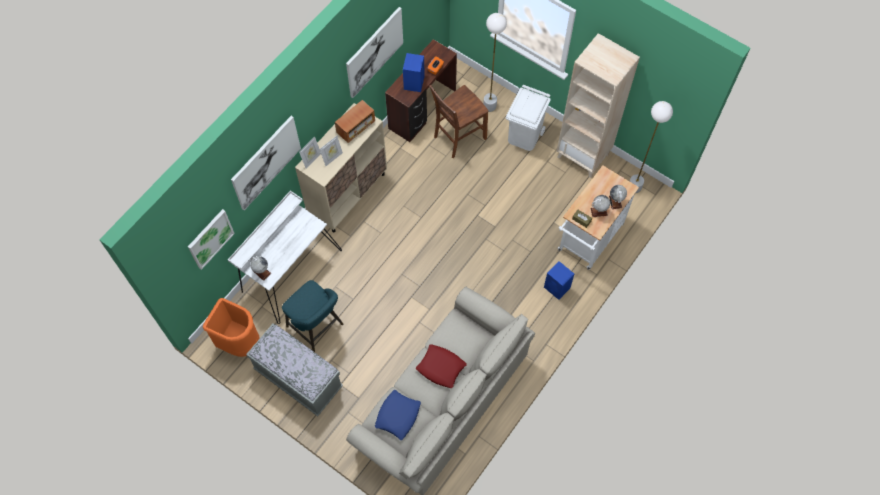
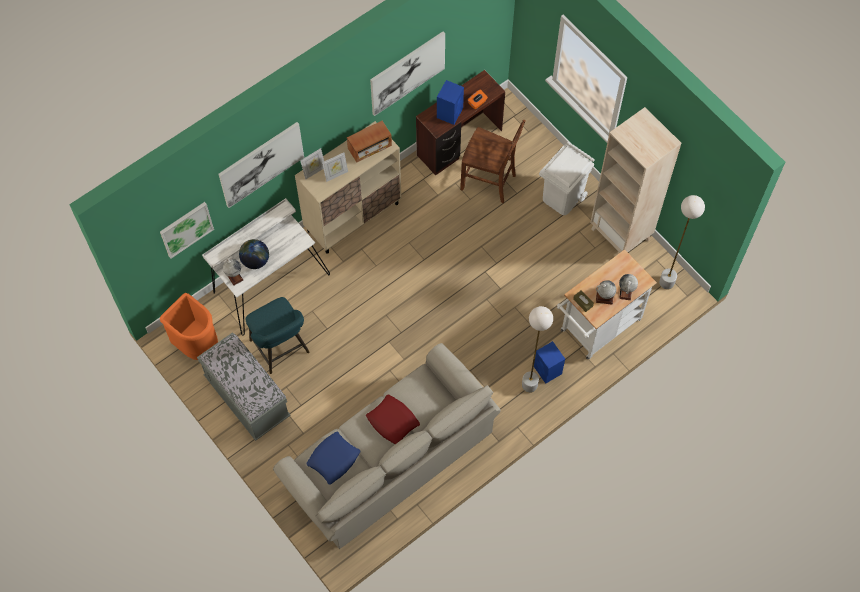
camera: 15 degrees right, 0 degrees up
(277, 253) = (255, 260): none -> globe
(458, 137) = (489, 182): brown chair -> brown chair turned 135 degrees counterclockwise
(489, 106) = (534, 156): white floor lamp -> white floor lamp (529, 385)

